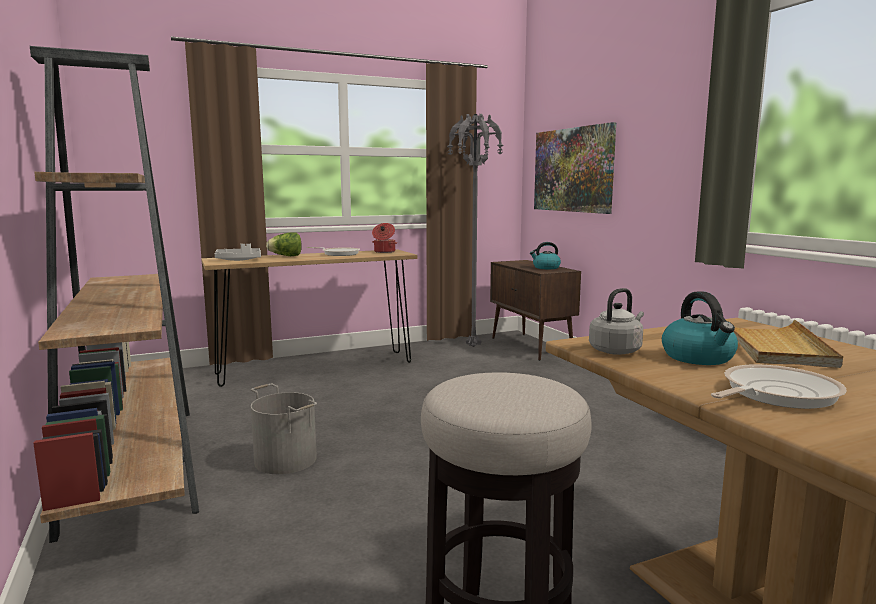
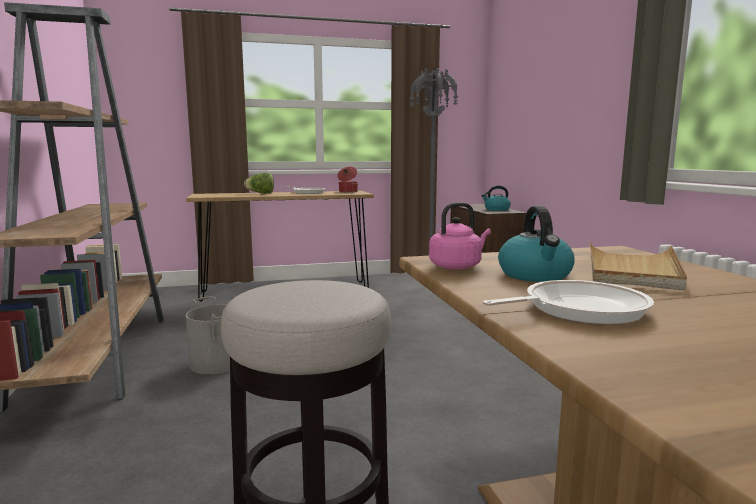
camera: 10 degrees right, 0 degrees up
(239, 260) = (218, 195): grey tray -> none
(573, 170) = (523, 118): picture -> none
(616, 350) = (457, 266): grey kettle -> pink kettle

